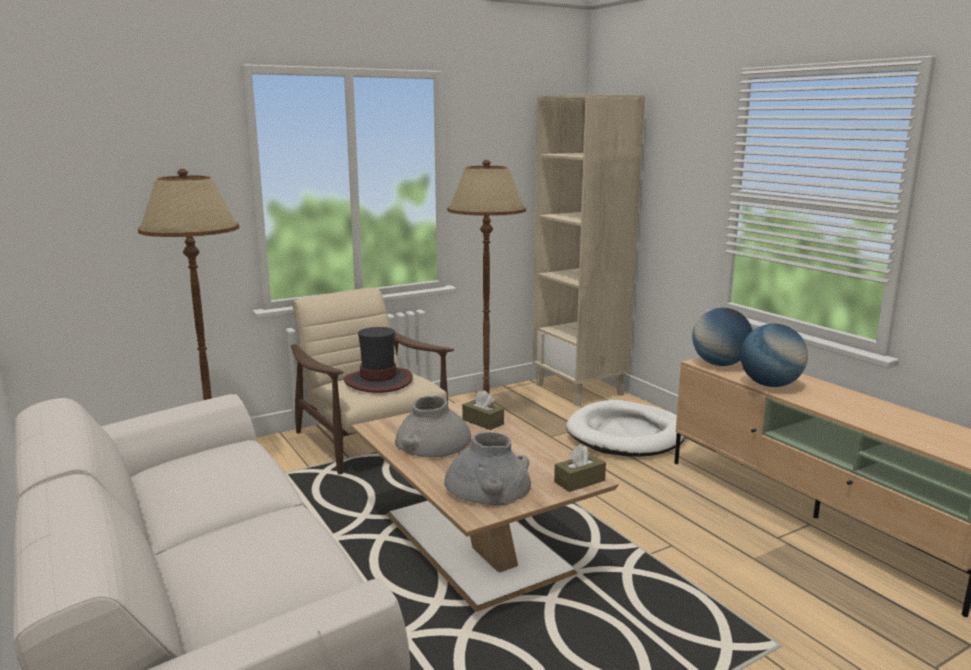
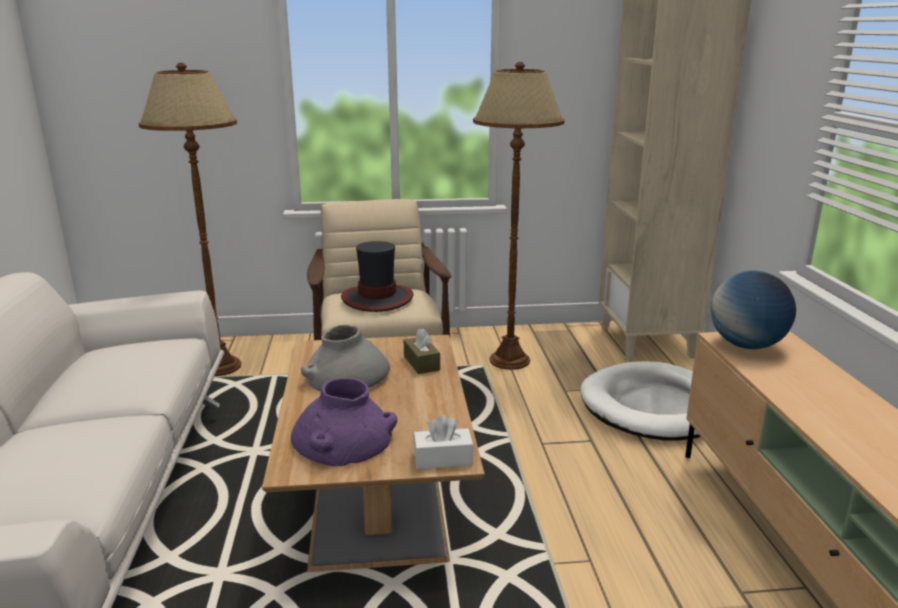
camera: 25 degrees right, 5 degrees up
(488, 485) = (344, 438): grey vase -> purple vase
(579, 481) = (443, 458): brown tissue box -> white tissue box
(770, 385) = (786, 387): globe -> none

